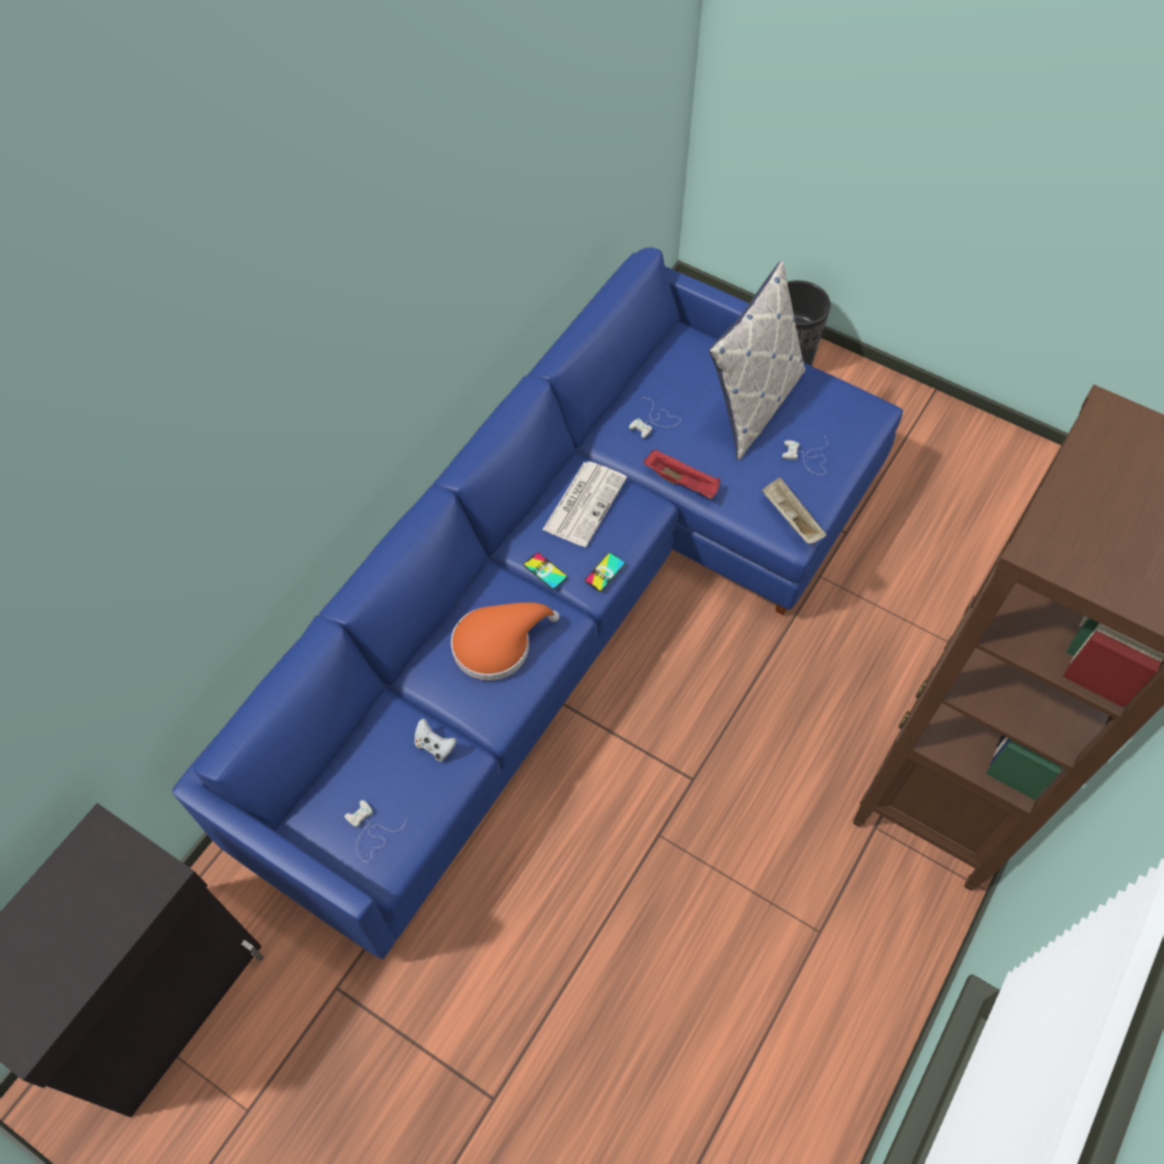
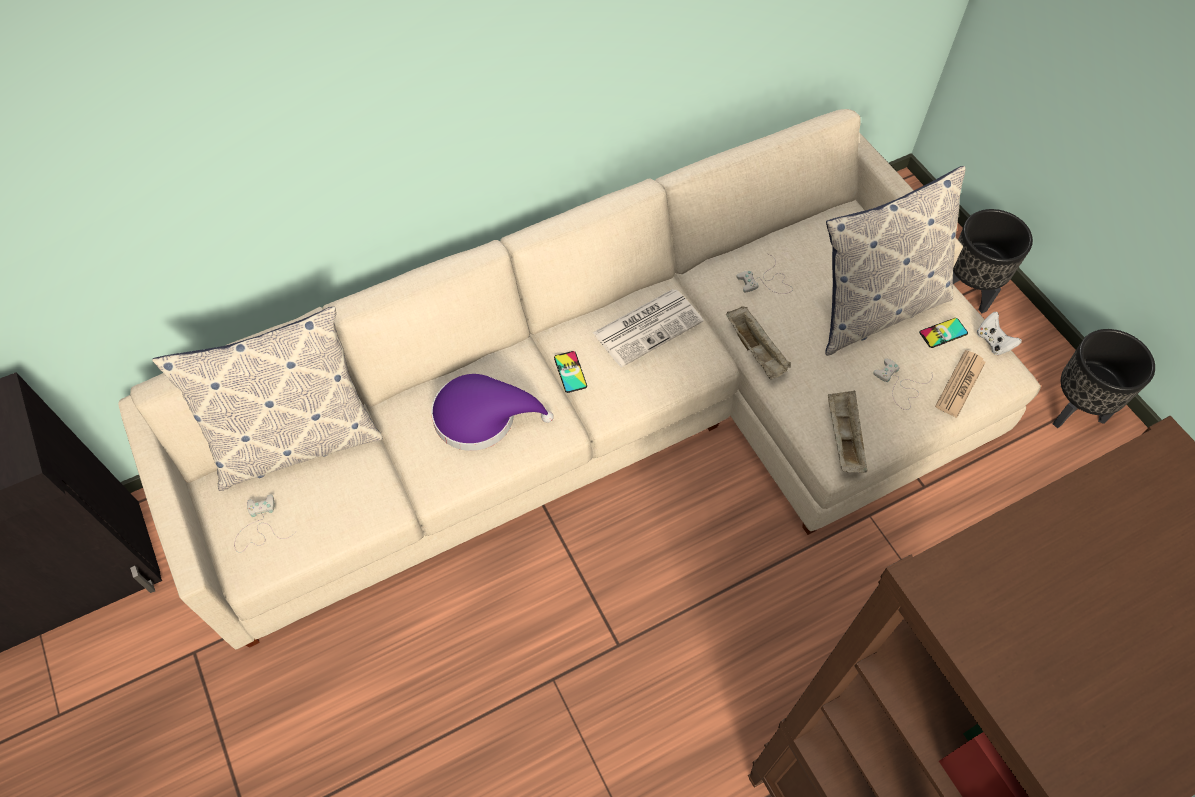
camera: 30 degrees right, 0 degrees up
(350, 746) = (296, 442): none -> pillow
(434, 746) = (366, 480): white game controller -> white game controller (993, 342)
(497, 643) = (482, 416): orange hat -> purple hat
(572, 595) = (617, 414): blue sofa -> beige sofa
(605, 572) = (624, 400): phone -> phone (943, 333)
(682, 482) = (756, 351): red tray -> beige tray
(849, 435) = (960, 384): none -> newspaper
(919, 419) = (1075, 411): none -> black planter

